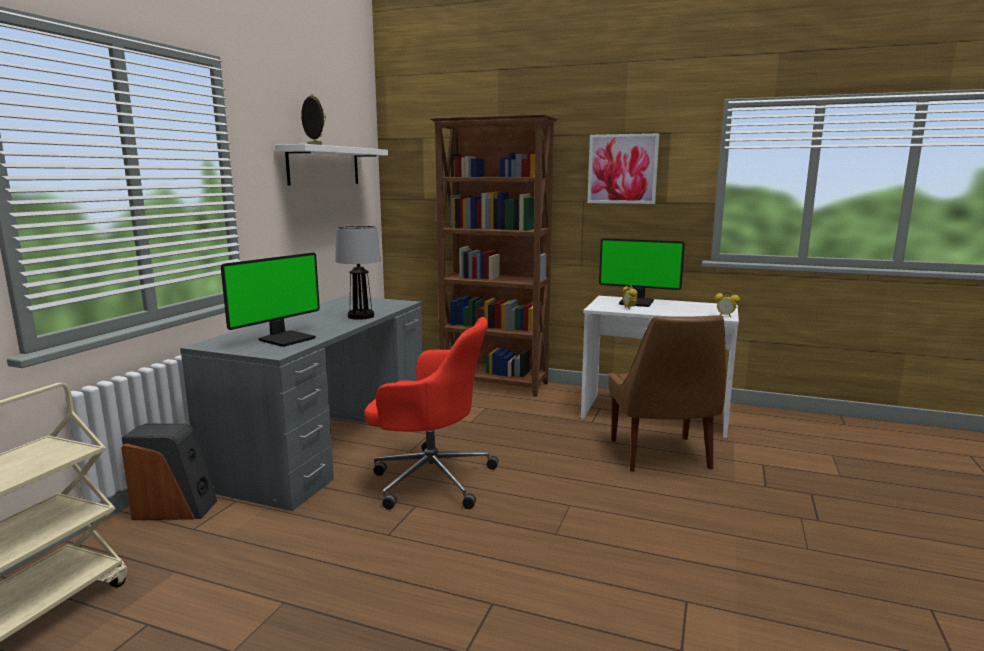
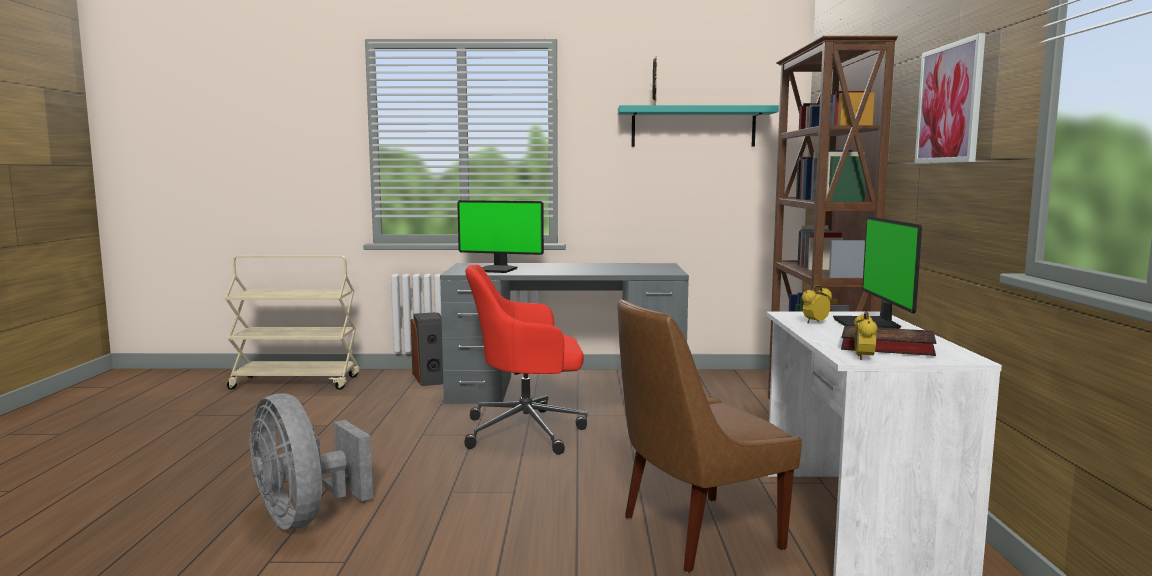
camera: 70 degrees right, 5 degrees down
(324, 166) = (693, 127): white shelf -> turquoise shelf
(361, 316) = (593, 272): table lamp -> none
(430, 478) = (528, 431): red office chair -> red office chair turned 90 degrees clockwise
(583, 625) = (305, 517): none -> grey fan
(699, 310) = (884, 347): none -> book

